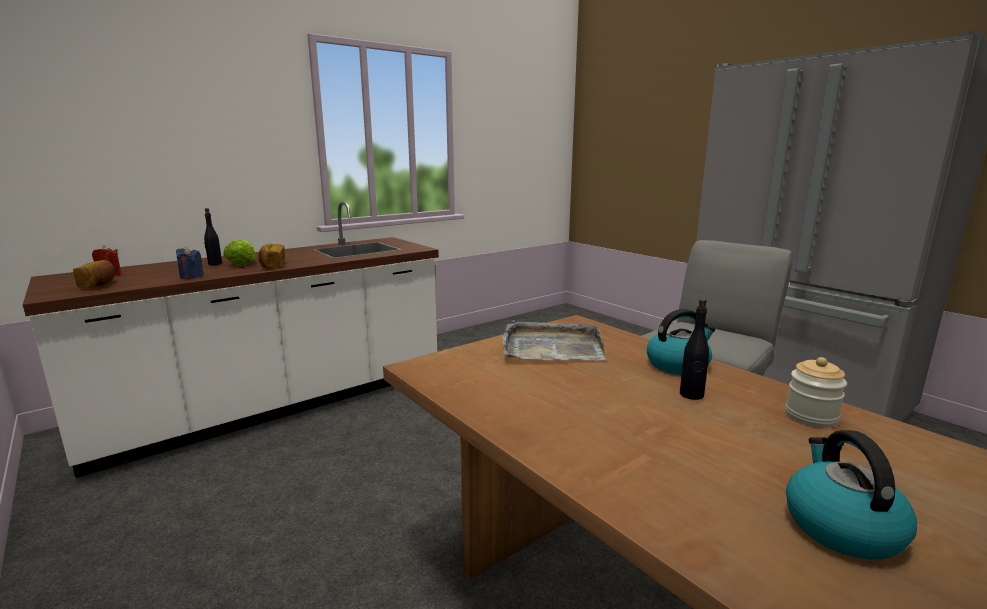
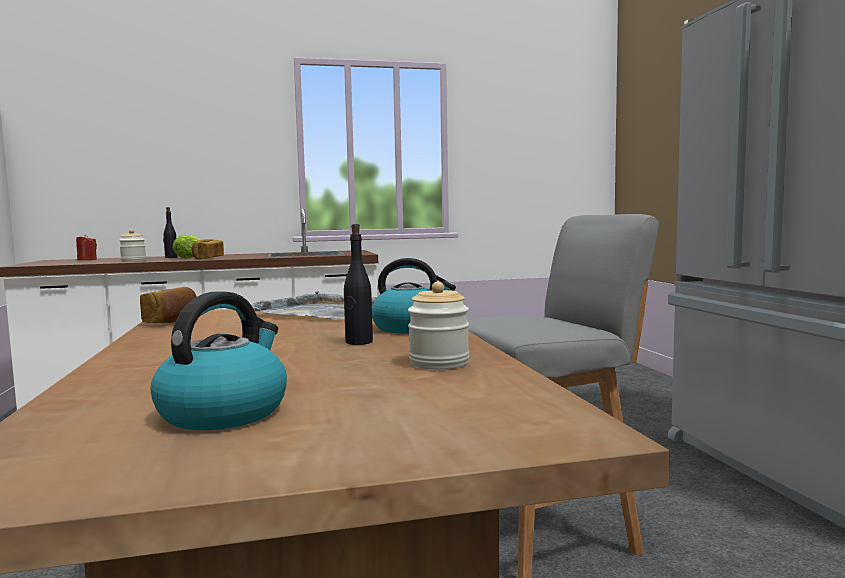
camera: 25 degrees right, 10 degrees down
(99, 285) = (65, 262): bread -> bread (172, 321)
(191, 276) = (133, 261): blue candle -> jar

